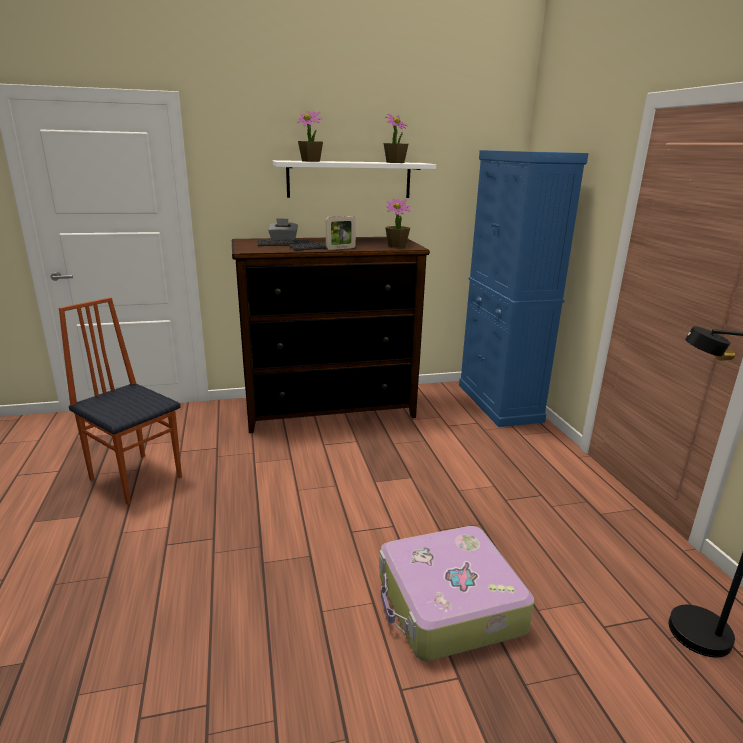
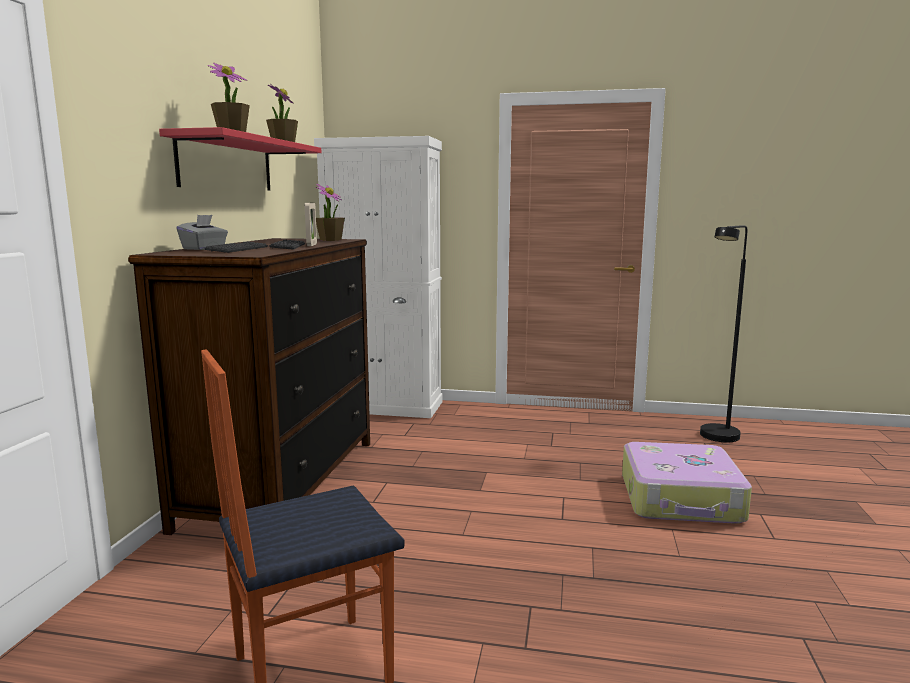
camera: 65 degrees left, 10 degrees down
(349, 179) = (227, 164): white shelf -> red shelf
(499, 402) = (386, 406): blue cabinet -> white cabinet

